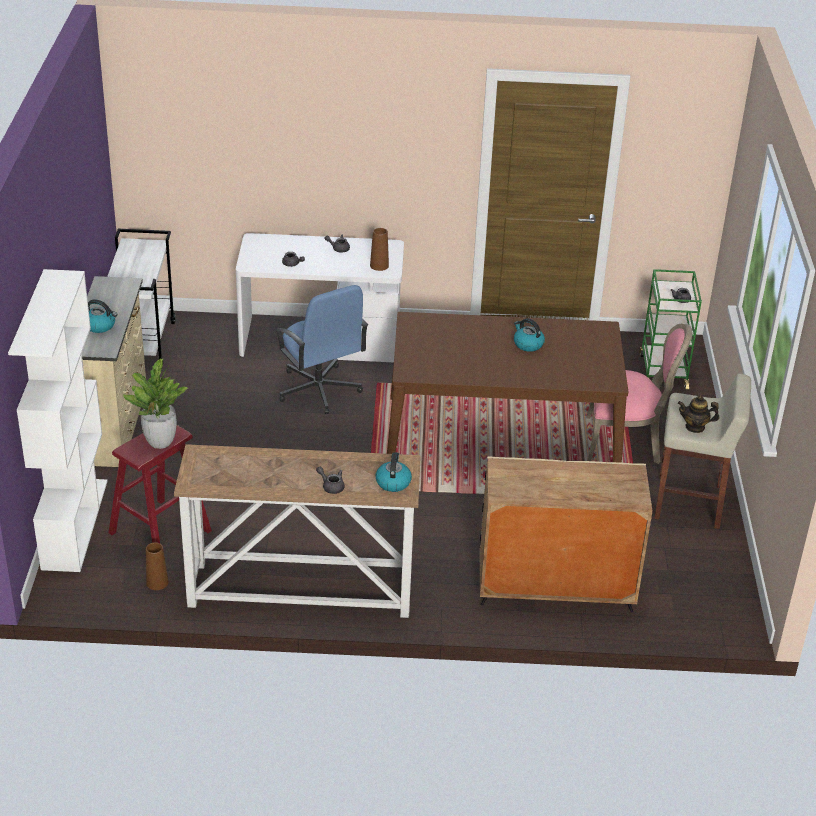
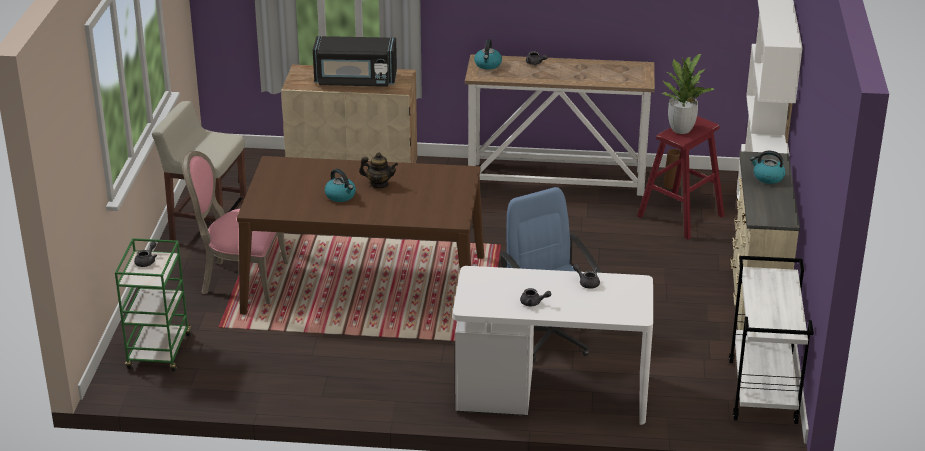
camera: 175 degrees left, 5 degrees down
(379, 265) = (485, 280): brown vase -> none
(559, 480) = (355, 80): none -> black microwave
(695, 427) = (214, 139): teapot -> teapot (379, 184)

